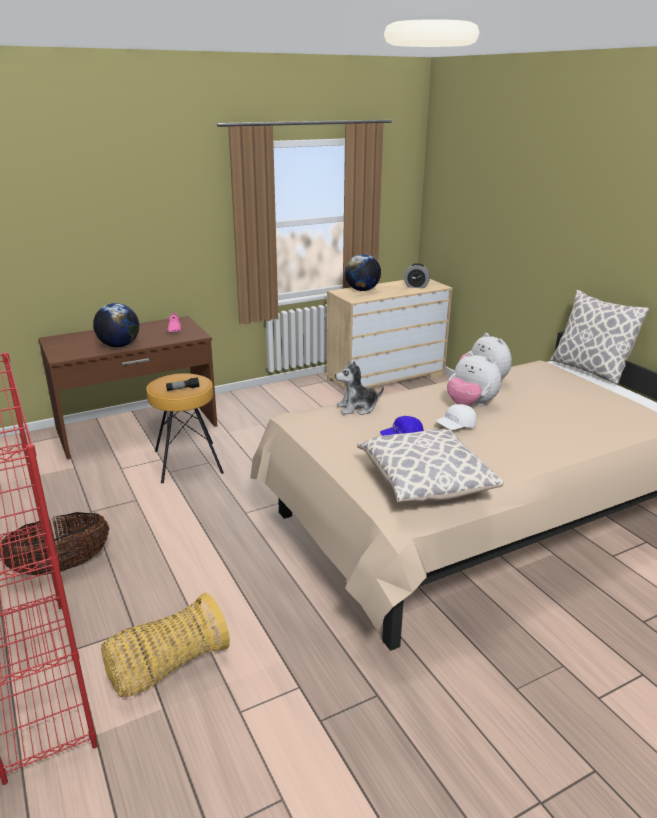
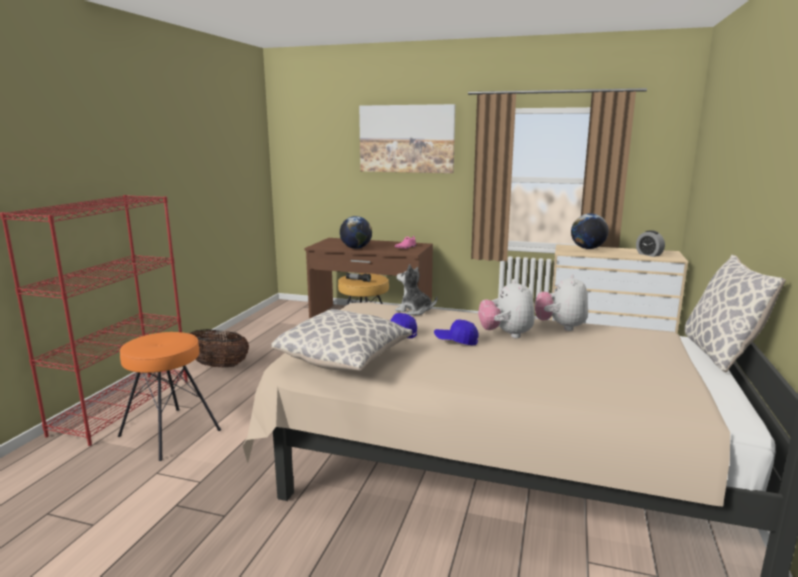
camera: 45 degrees right, 10 degrees down
(136, 186) = (406, 139): none -> picture
(166, 668) = (170, 432): basket -> orange stool
(455, 426) = (456, 341): white cap -> blue cap

